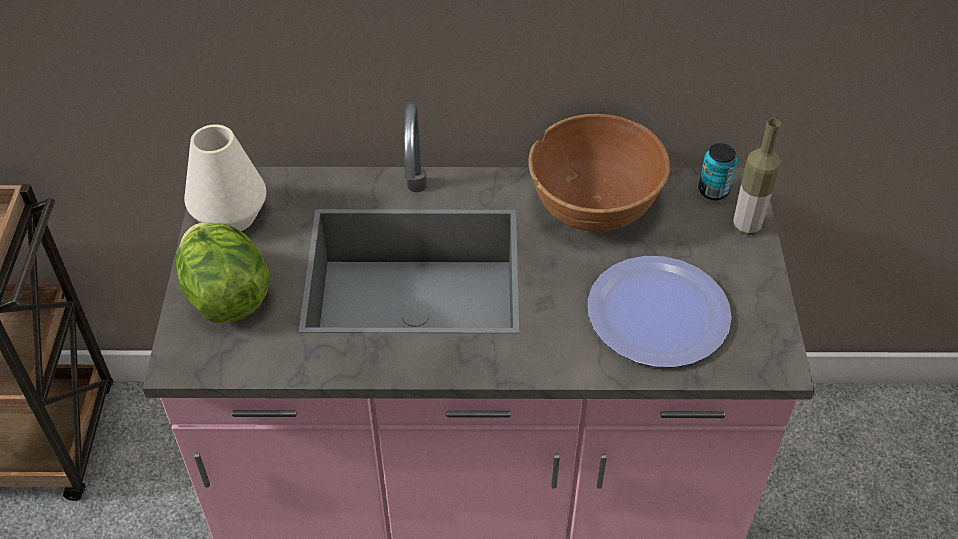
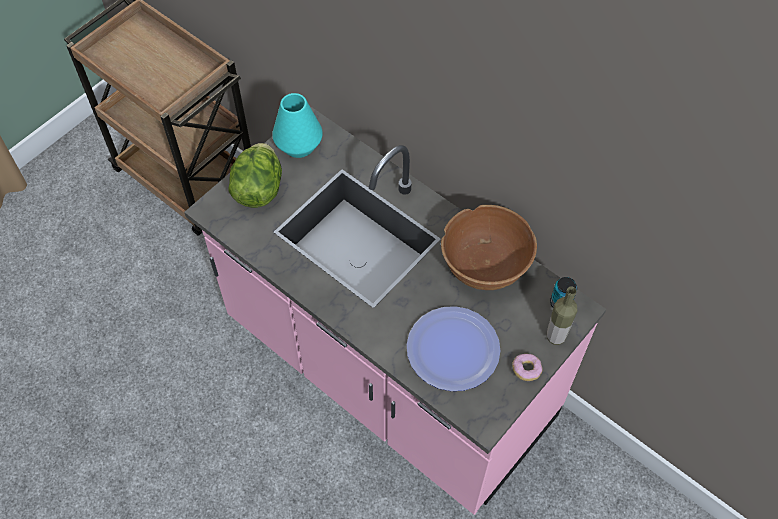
camera: 40 degrees right, 10 degrees up
(231, 216) = (299, 145): white vase -> turquoise vase
(756, 279) = (526, 370): none -> donut

